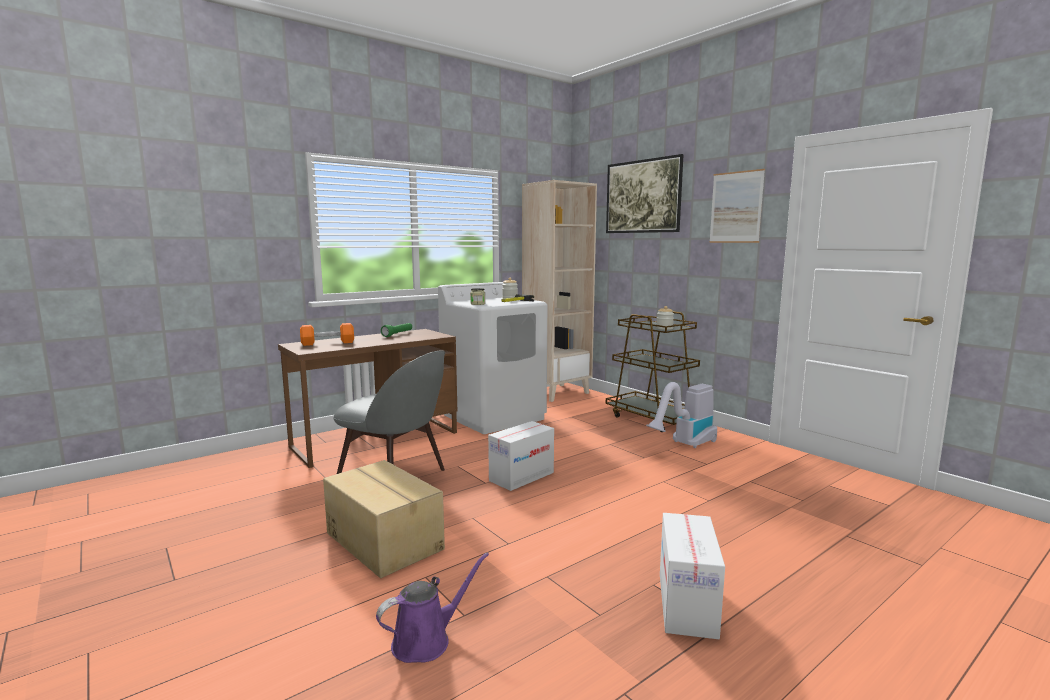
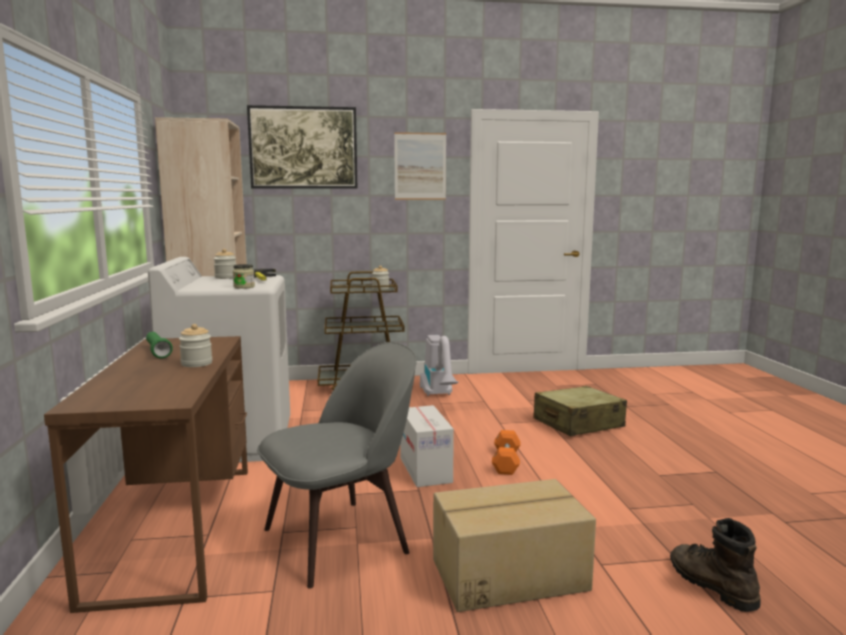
camera: 60 degrees left, 0 degrees up
(328, 343) = (130, 386): orange dumbbell -> orange dumbbell (506, 462)
(380, 342) = (196, 363): none -> jar
(426, 640) = (710, 584): purple watering can -> brown boot
(687, 604) = (689, 473): cardboard box -> none
(729, 516) = (578, 424): none -> beige suitcase

